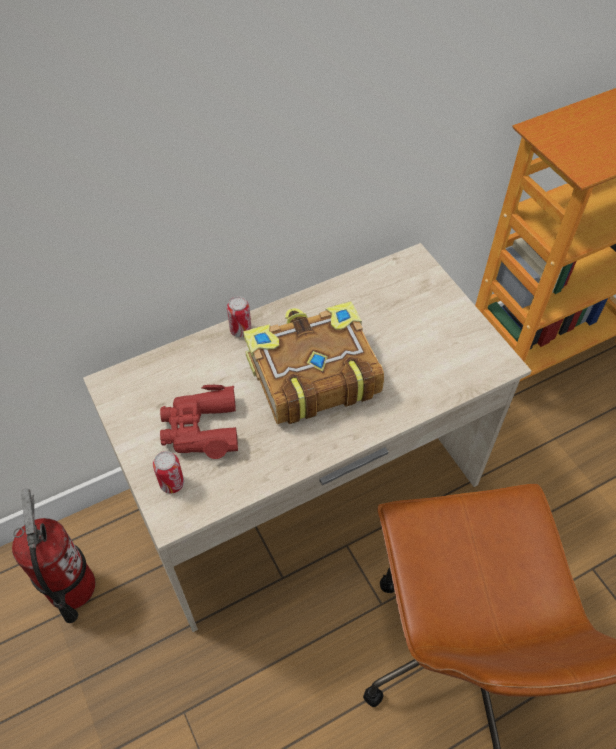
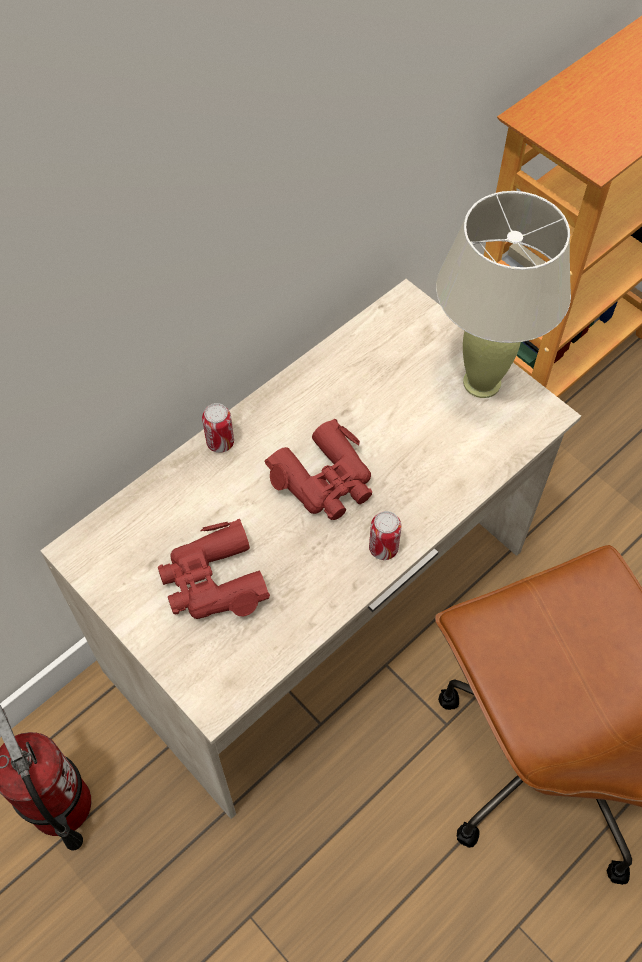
camera: 15 degrees left, 5 degrees up
(172, 483) = (200, 658): can -> can (383, 548)
(311, 374) = (325, 480): book -> red binoculars
(457, 329) = (481, 383): none -> beige table lamp

